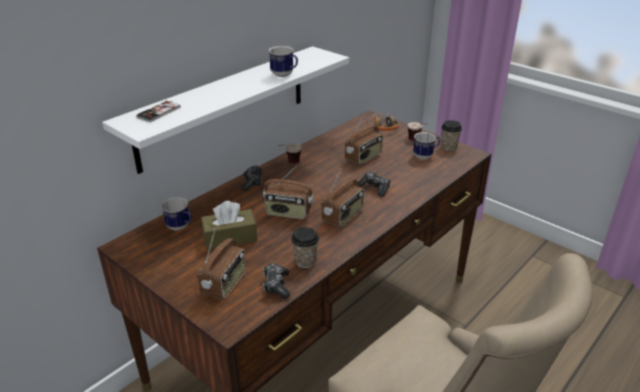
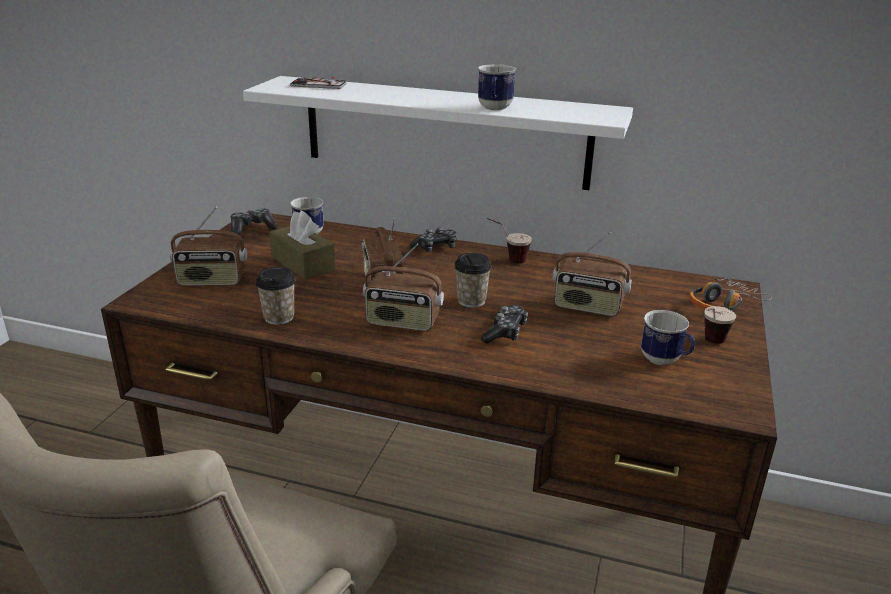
camera: 65 degrees right, 5 degrees down
(276, 285) = (221, 310): game controller -> game controller (252, 228)
(449, 147) = (733, 380): cup -> cup (471, 301)

